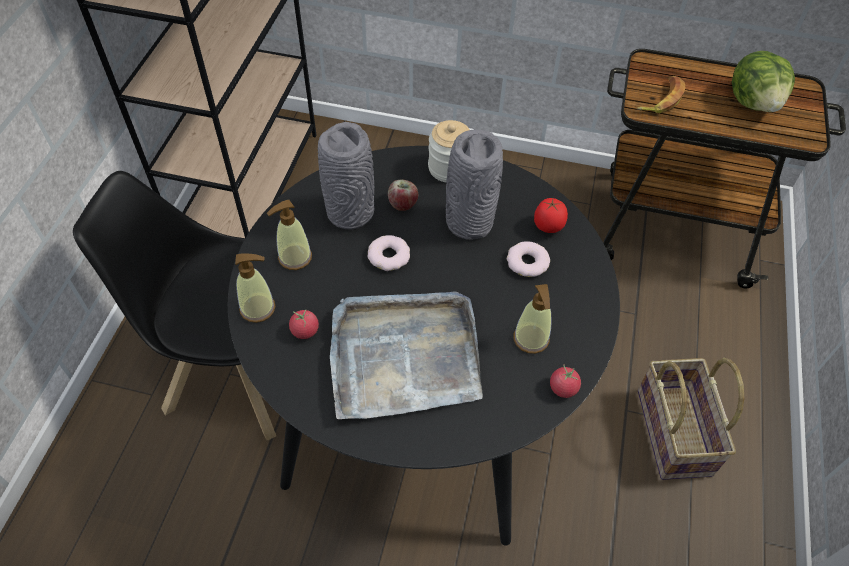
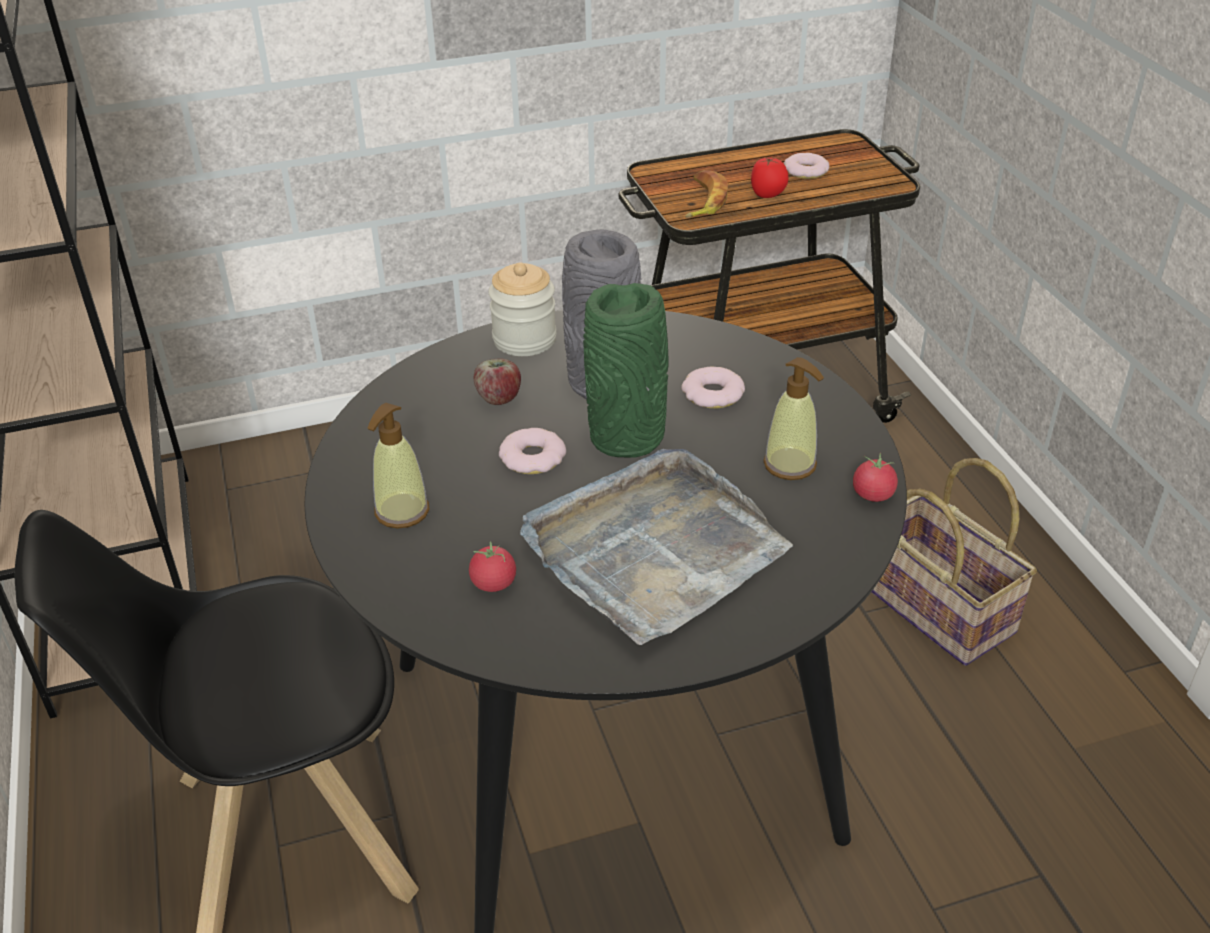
camera: 30 degrees left, 15 degrees down
(258, 308) = (401, 589): soap dispenser -> none
(350, 212) = (433, 433): grey vase -> none
(452, 268) = (627, 436): none -> green vase
(548, 227) = (703, 351): tomato -> tomato (768, 195)
(754, 102) = (805, 171): lettuce -> donut

